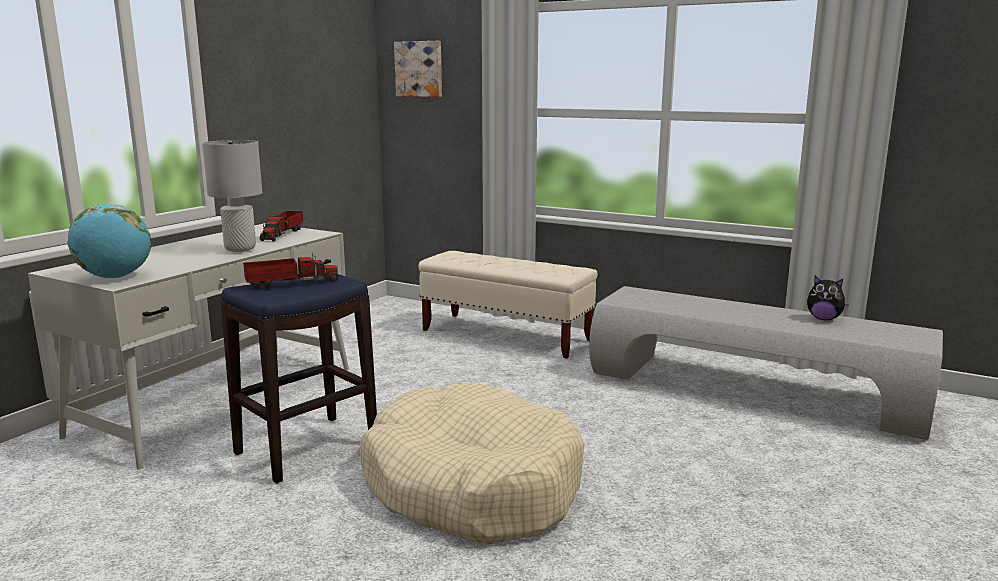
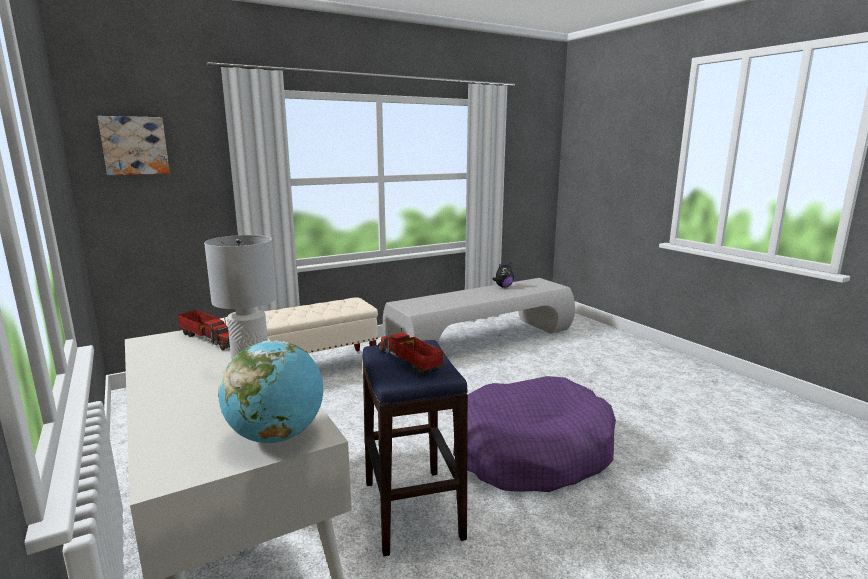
camera: 60 degrees left, 0 degrees up
(289, 284) = (409, 362): toy truck -> toy truck turned 45 degrees counterclockwise
(471, 486) = (531, 451): beige dog bed -> purple dog bed

